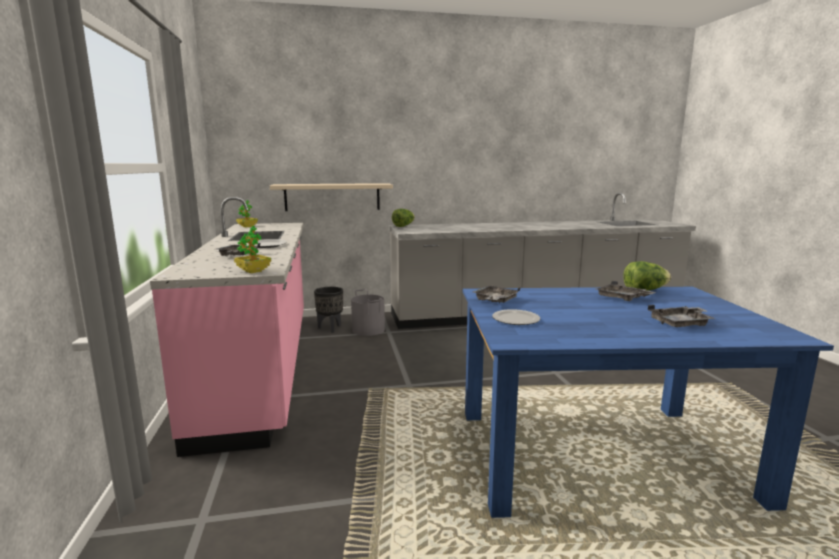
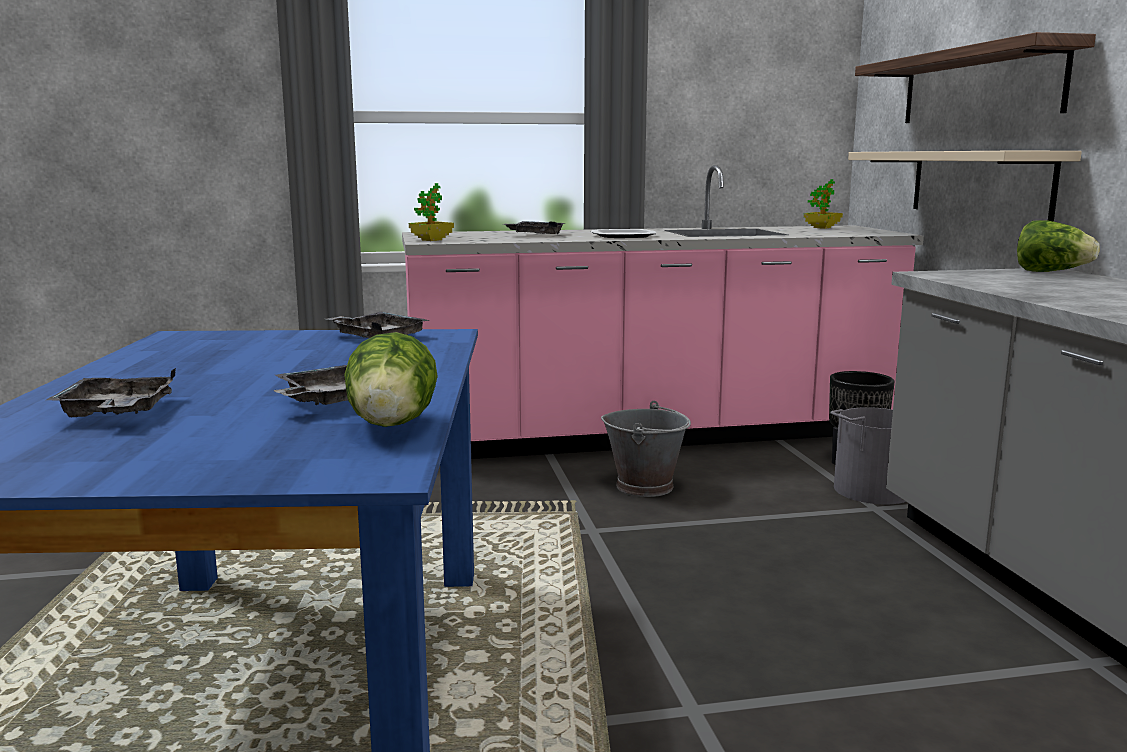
camera: 90 degrees right, 0 degrees up
(323, 156) = (979, 86): none -> shelf
(349, 371) = (645, 486): none -> grey bucket
(516, 319) = (263, 341): plate -> none

